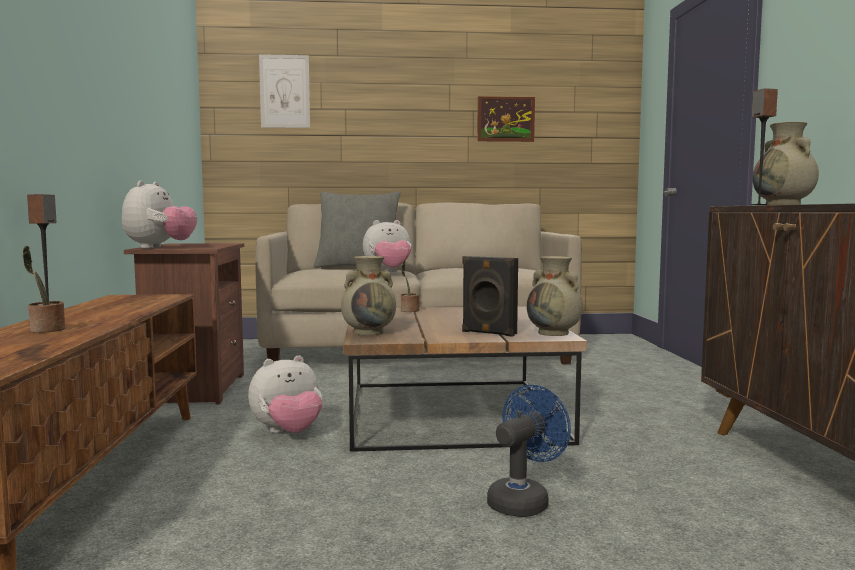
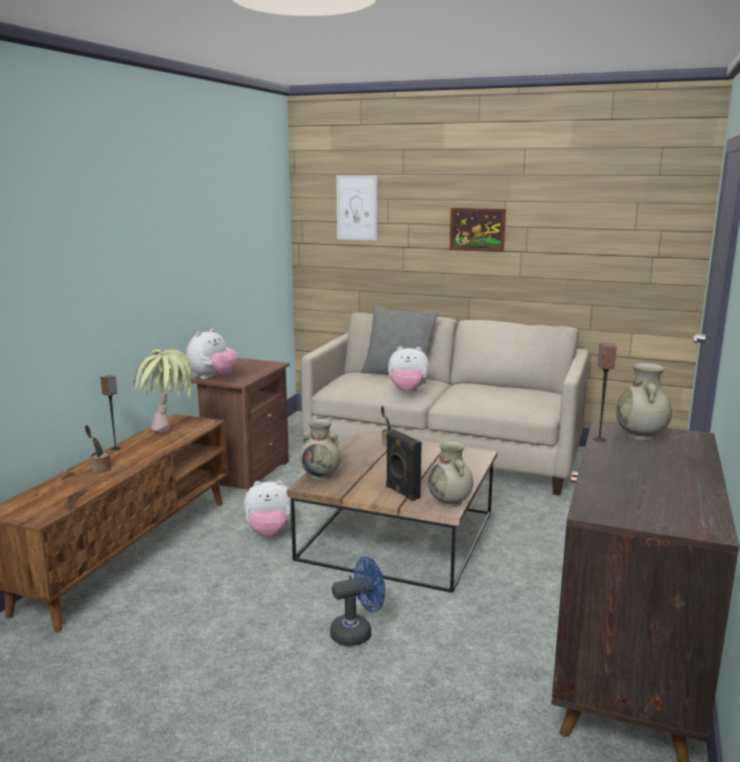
camera: 25 degrees right, 10 degrees up
(130, 306) = (169, 437): none -> potted plant
(505, 119) = (559, 236): picture -> picture (477, 229)

